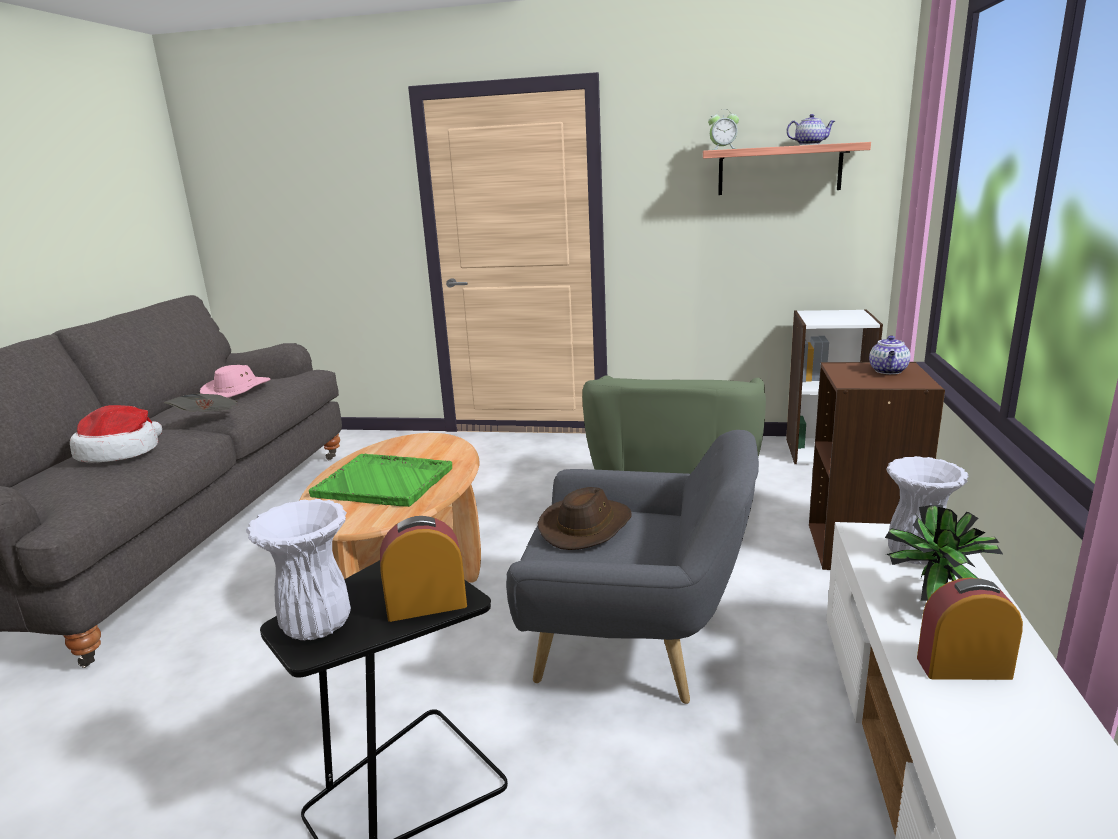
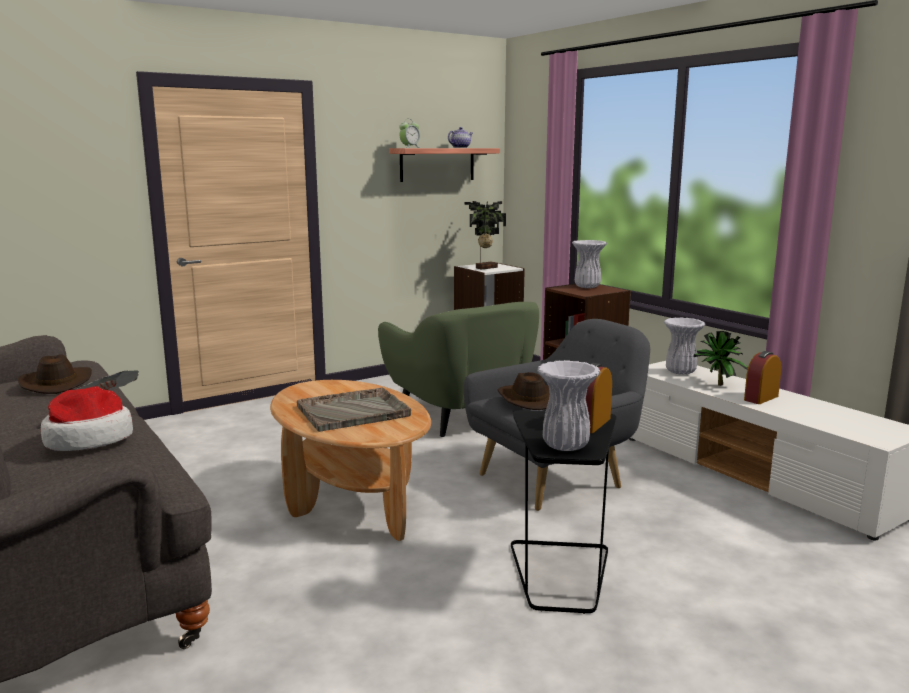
camera: 45 degrees left, 5 degrees down
(237, 390) = (56, 383): pink hat -> brown hat
(384, 482) = (354, 411): green tray -> grey tray
(827, 317) = (485, 268): none -> potted plant
(888, 371) = (588, 287): teapot -> white vase

